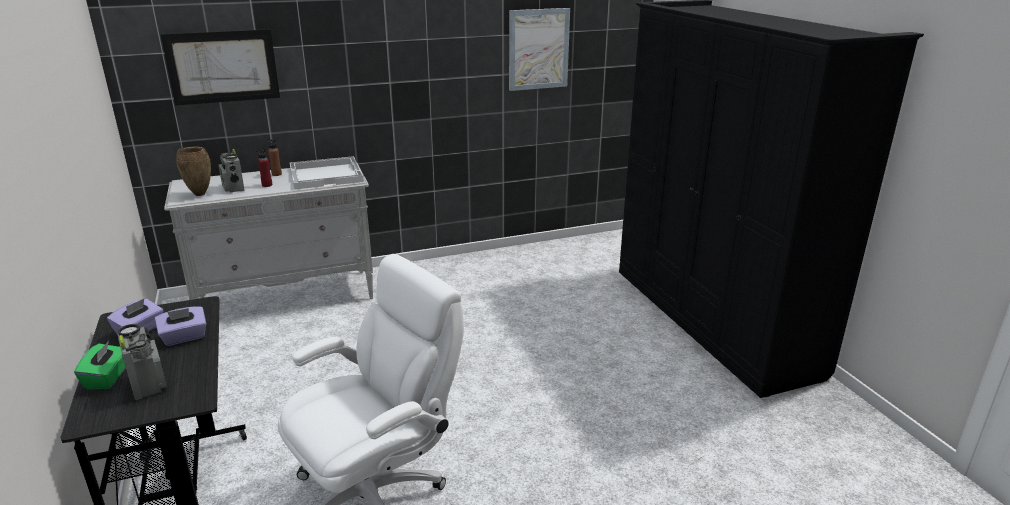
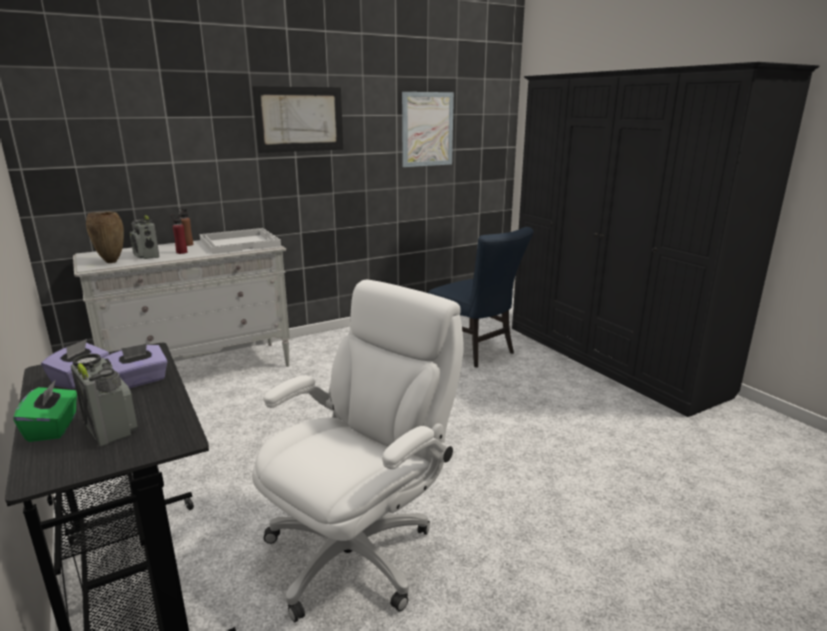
camera: 10 degrees left, 5 degrees down
(223, 67) = (130, 135): picture -> picture (299, 119)
(568, 297) = (475, 351): none -> blue chair

